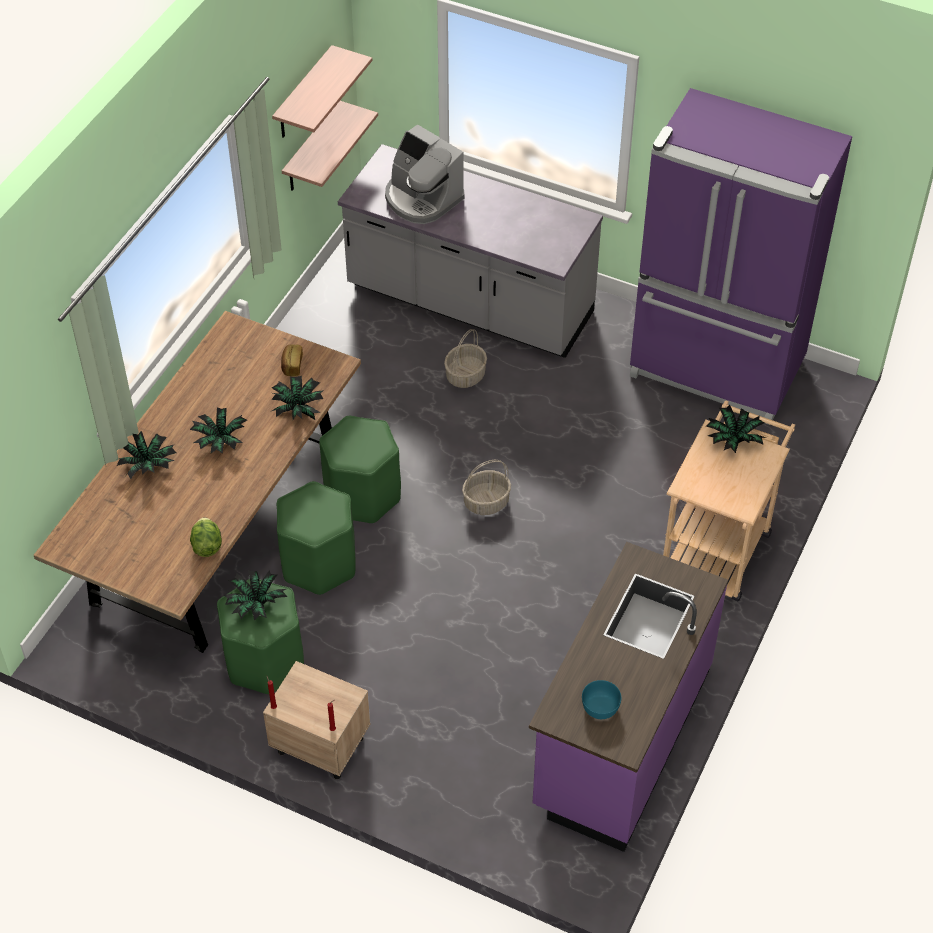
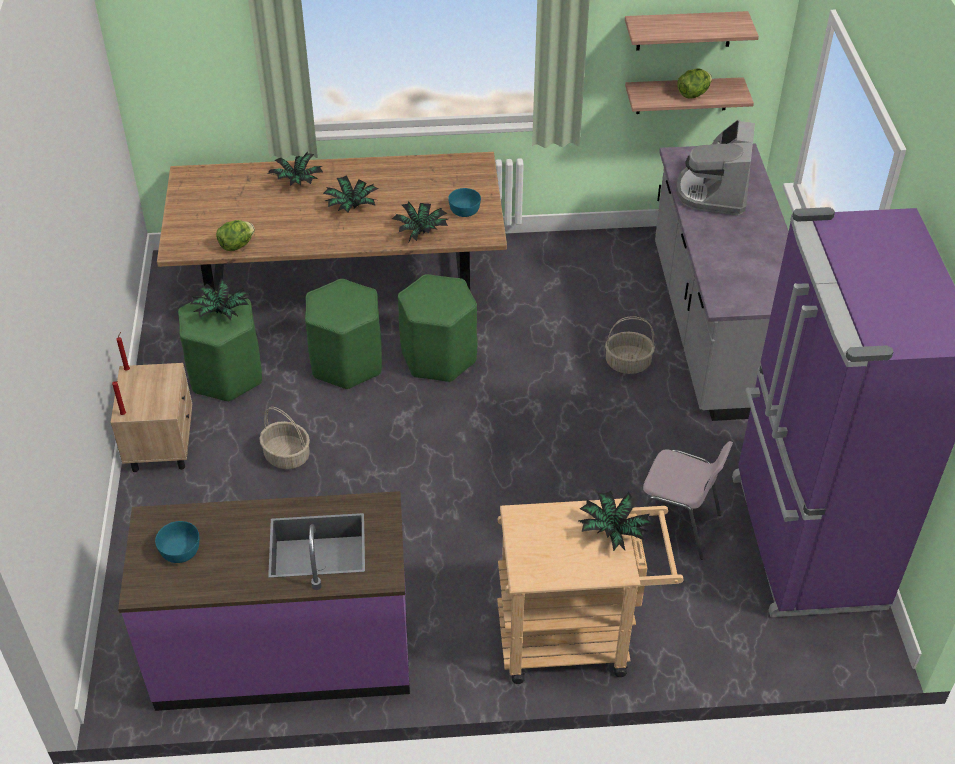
camera: 60 degrees right, 5 degrees down
(292, 366) = (464, 210): bread -> turquoise bowl
(335, 140) = (693, 94): none -> lettuce
(486, 502) = (494, 439): basket -> basket (287, 456)
(653, 434) = (675, 525): none -> pink chair

